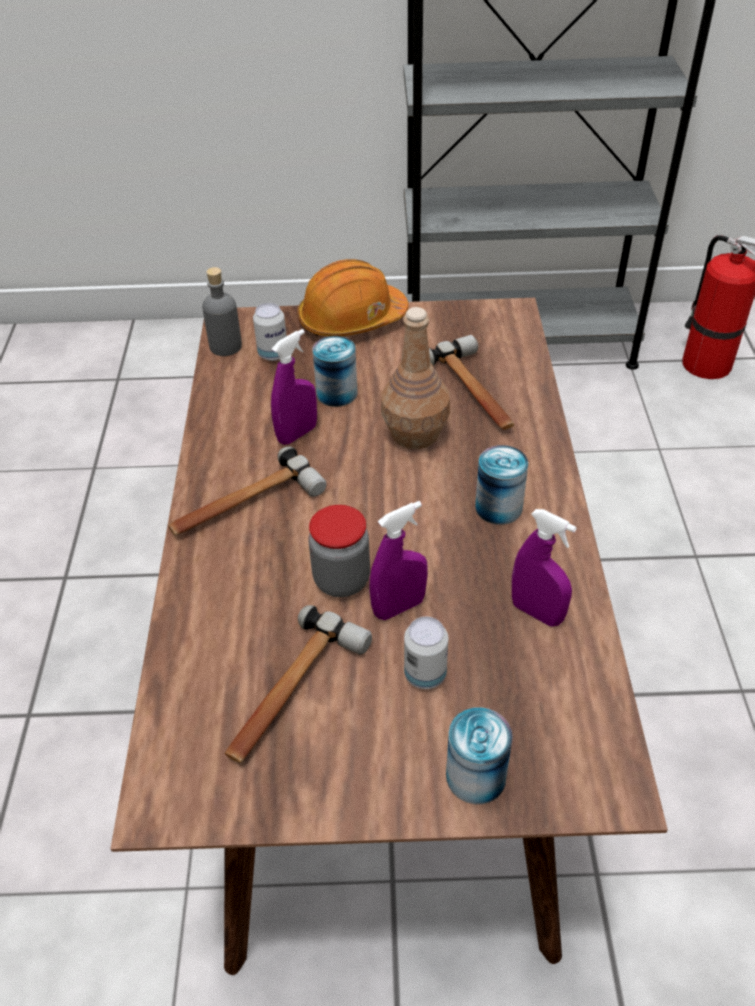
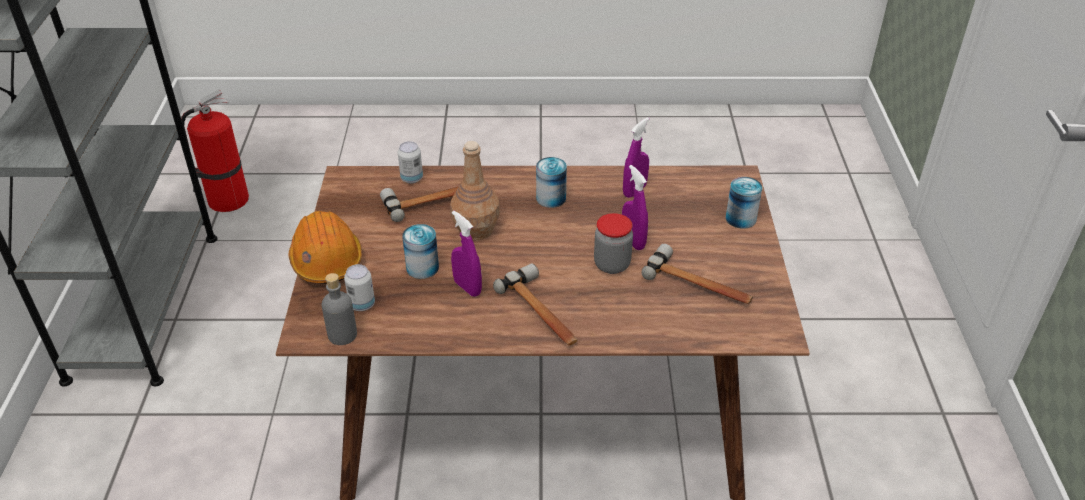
camera: 90 degrees left, 5 degrees down
(425, 674) = (680, 233): can -> can (412, 178)

